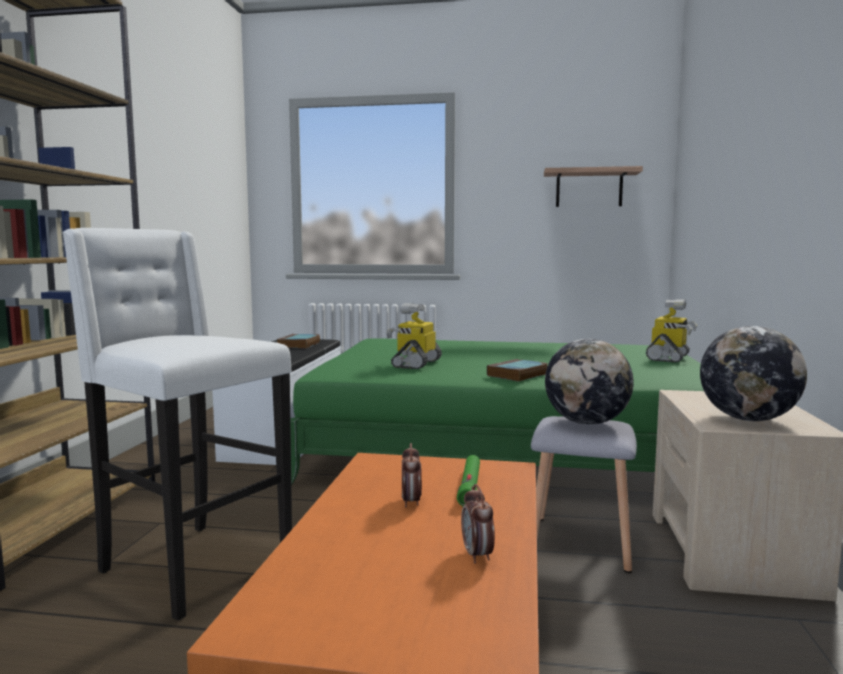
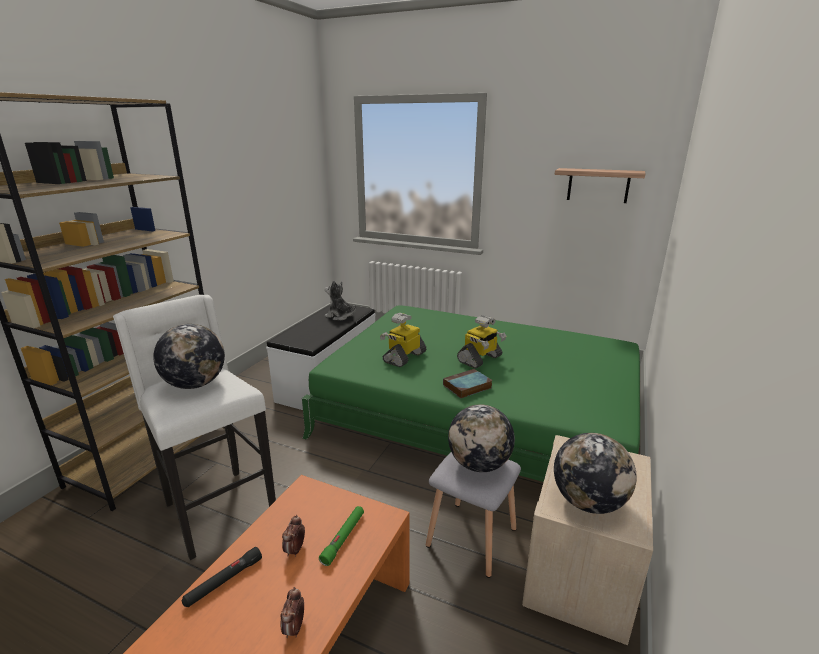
camera: 15 degrees right, 15 degrees up
(184, 339) = (195, 384): none -> globe
(299, 345) = (340, 316): book -> plush toy
(329, 535) = (224, 581): none -> black flashlight
(669, 358) = (611, 372): toy robot -> toy robot (480, 359)

